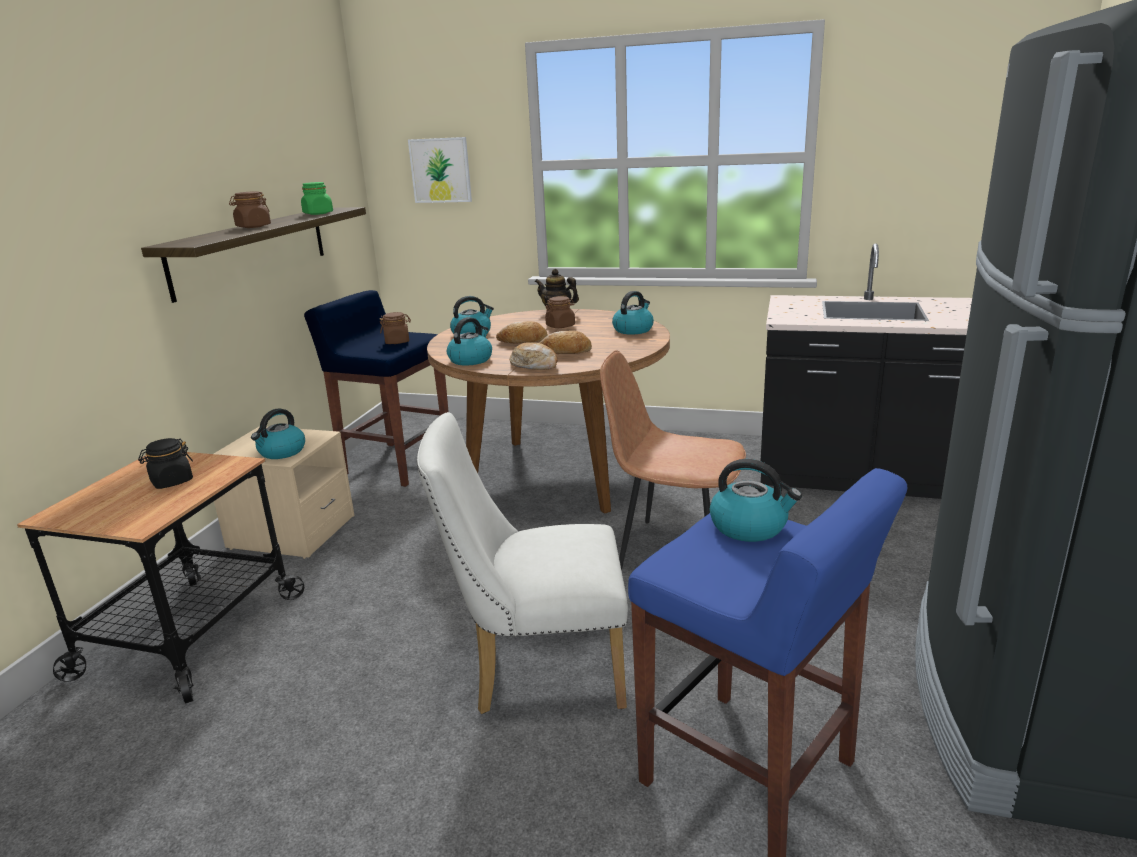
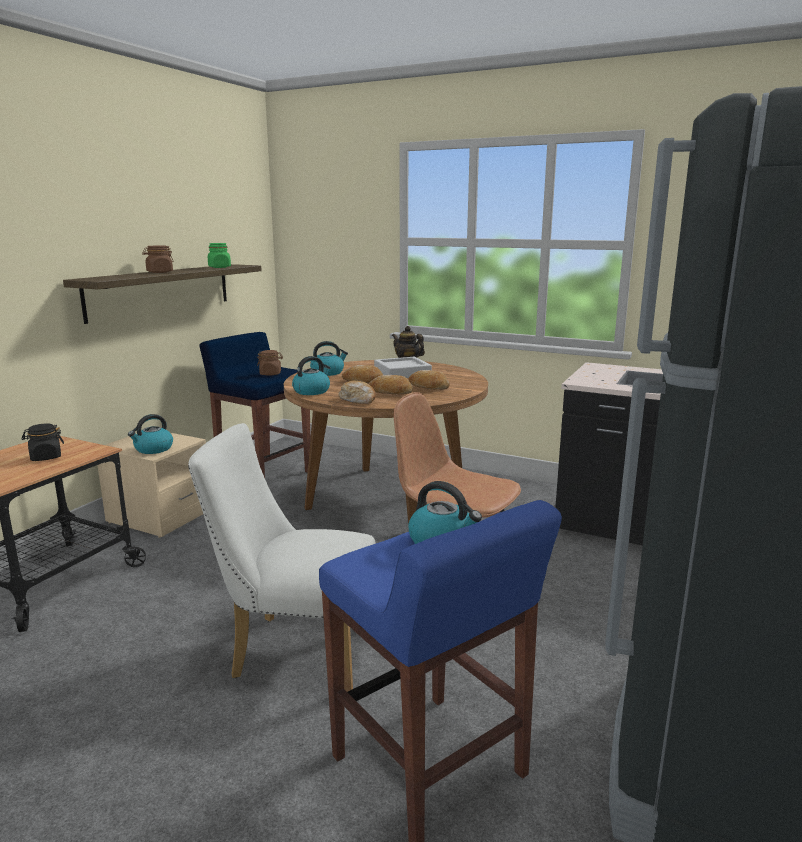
camera: 10 degrees right, 5 degrees down
(440, 170) = (329, 241): picture -> none
(560, 326) = (402, 373): brown jar -> grey tray
(604, 341) = (428, 387): none -> bread
(633, 330) = (459, 381): kettle -> none

